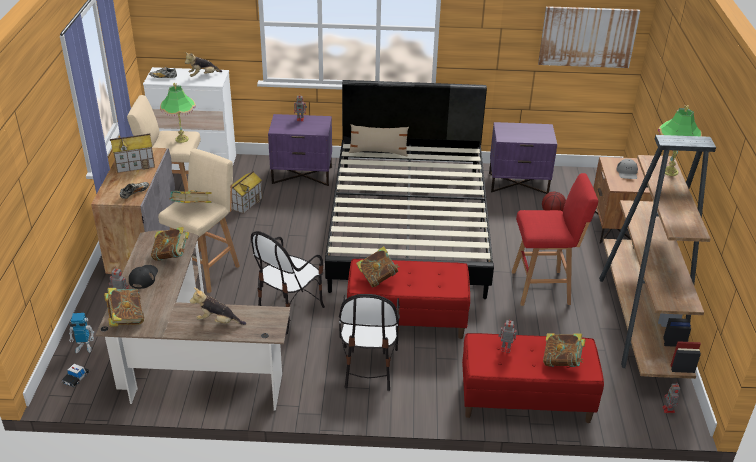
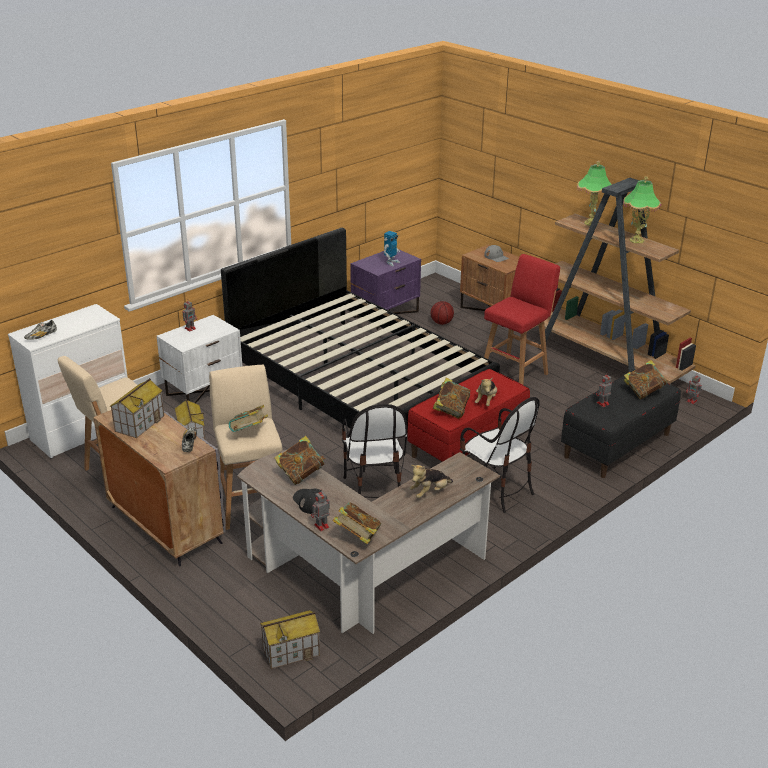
camera: 45 degrees left, 5 degrees down
(76, 378) = (291, 651): toy car -> toy house
(84, 347) = (254, 626): toy robot -> toy robot (391, 262)
(181, 139) = (125, 388): table lamp -> table lamp (636, 240)
(203, 76) = (81, 318): plush toy -> plush toy (486, 401)
(302, 175) = (204, 391): purple nightstand -> white nightstand
(378, 152) = (277, 331): beige pillow -> none
(525, 400) = (617, 446): red bench -> black bench
(587, 37) = (400, 155): picture -> none

